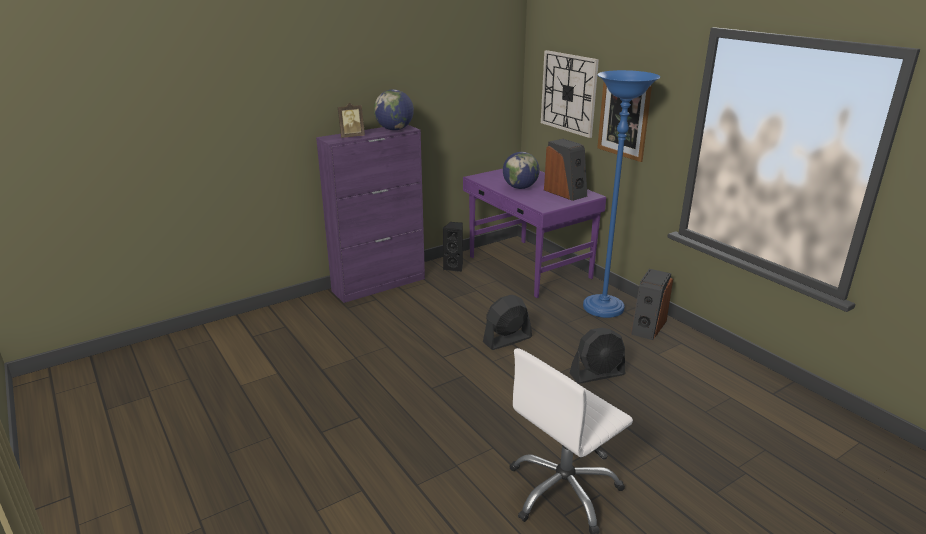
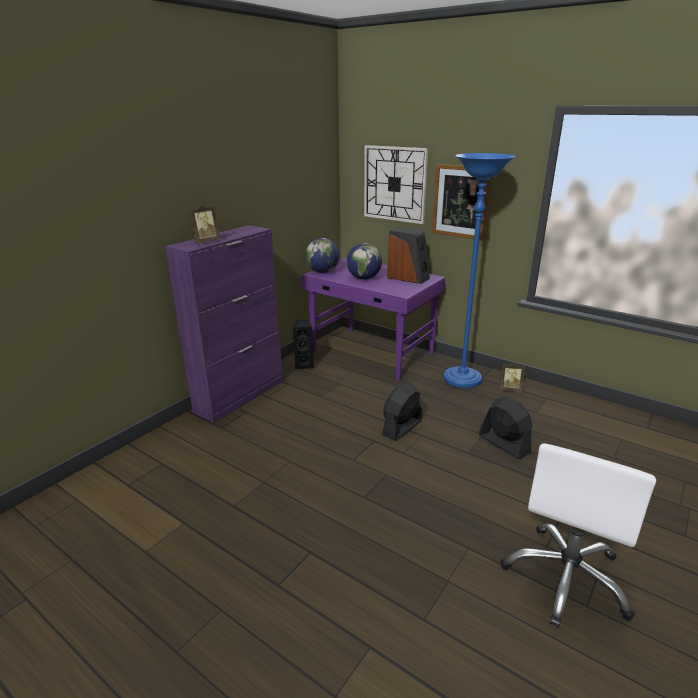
camera: 20 degrees left, 0 degrees up
(394, 129) = (245, 231): globe -> globe (323, 272)
(597, 374) = (504, 443): black fan -> black fan turned 90 degrees counterclockwise
(647, 327) = (510, 389): speaker -> picture frame

